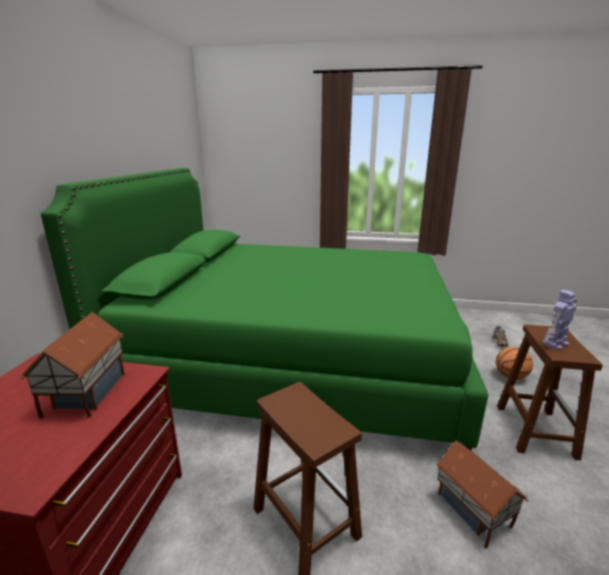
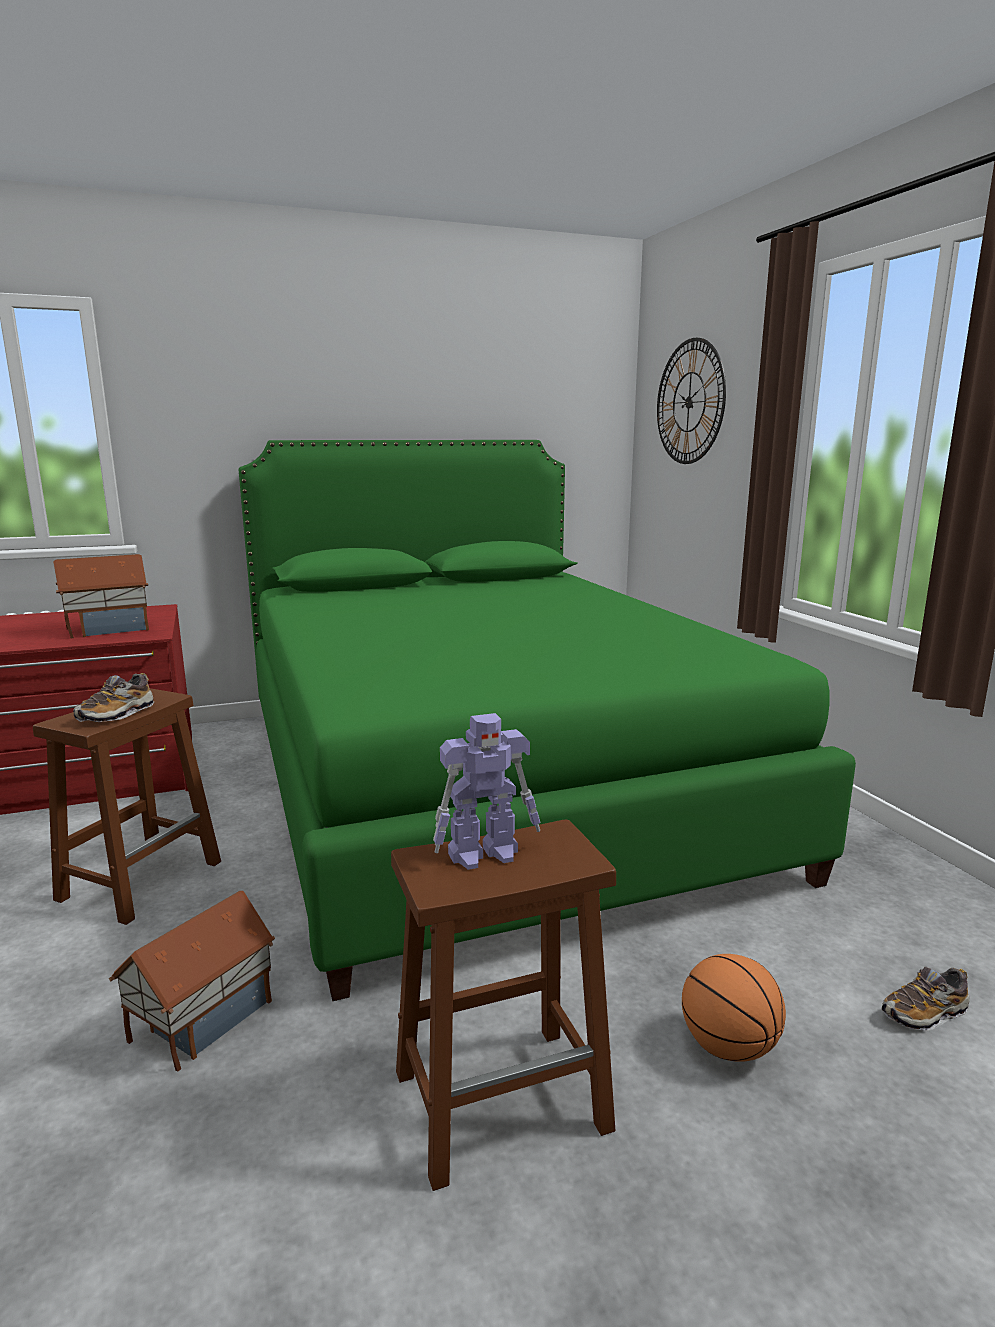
camera: 60 degrees right, 5 degrees down
(255, 145) = (689, 402): none -> wall clock
(320, 415) = (116, 714): none -> shoe
(554, 343) = (485, 853): toy robot -> toy robot turned 135 degrees clockwise

